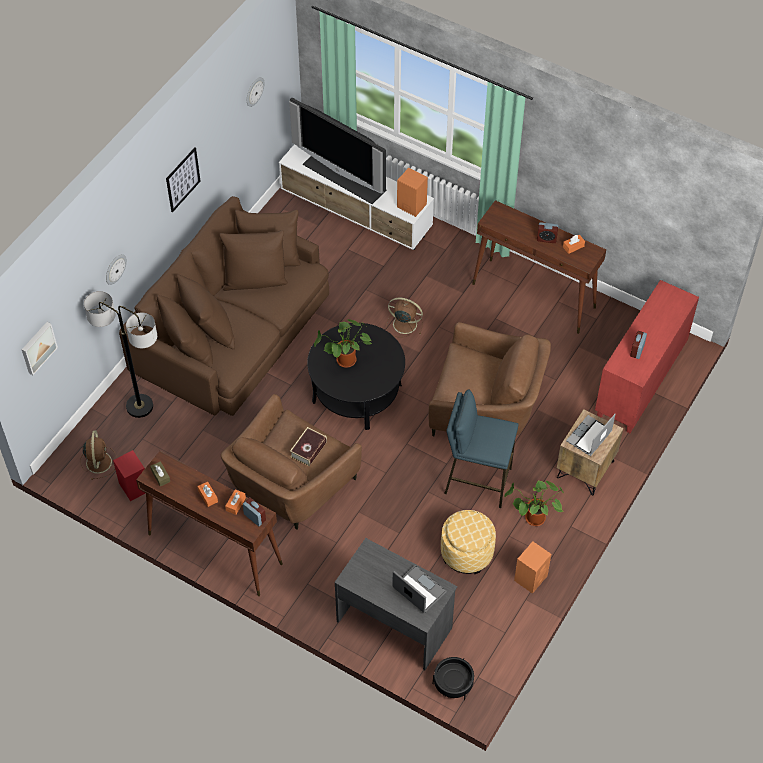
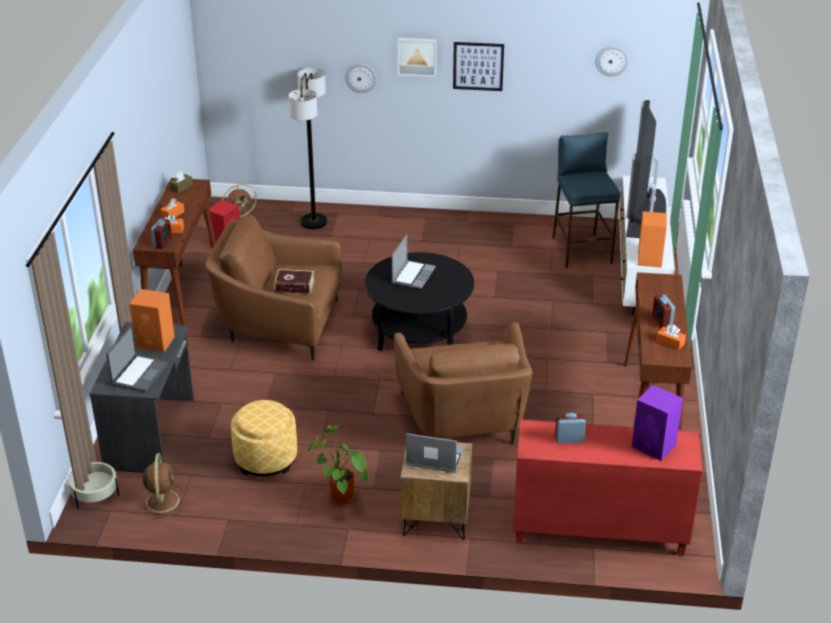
camera: 65 degrees right, 20 degrees down
(38, 347) = (244, 64): picture -> picture (417, 56)
(232, 331) = (434, 242): brown sofa -> none
(345, 362) = (413, 275): potted plant -> laptop
(403, 324) = (530, 335): brown fan -> brown fan (162, 500)
(453, 683) = (95, 494): black planter -> beige planter
(477, 481) = (364, 440): blue stool -> blue stool (581, 250)
(531, 577) = (259, 516): orange speaker -> orange speaker (156, 342)
(664, 309) = (654, 446): none -> purple speaker

